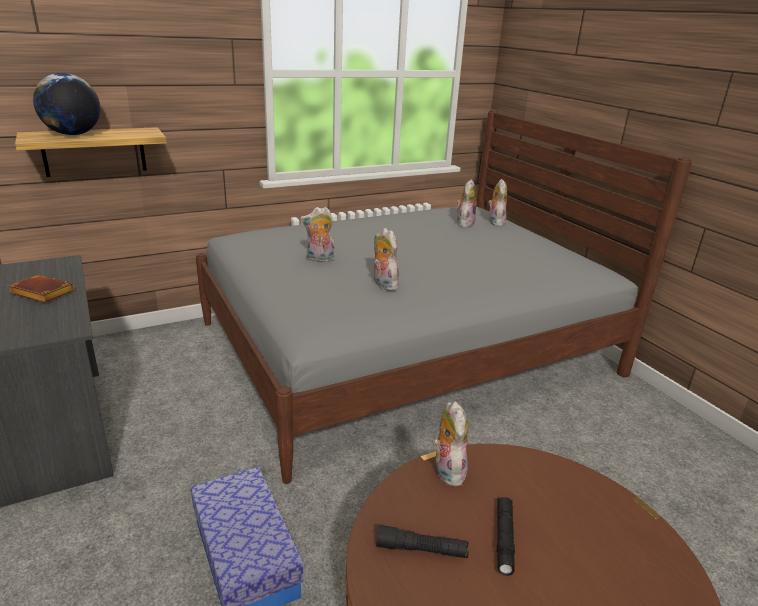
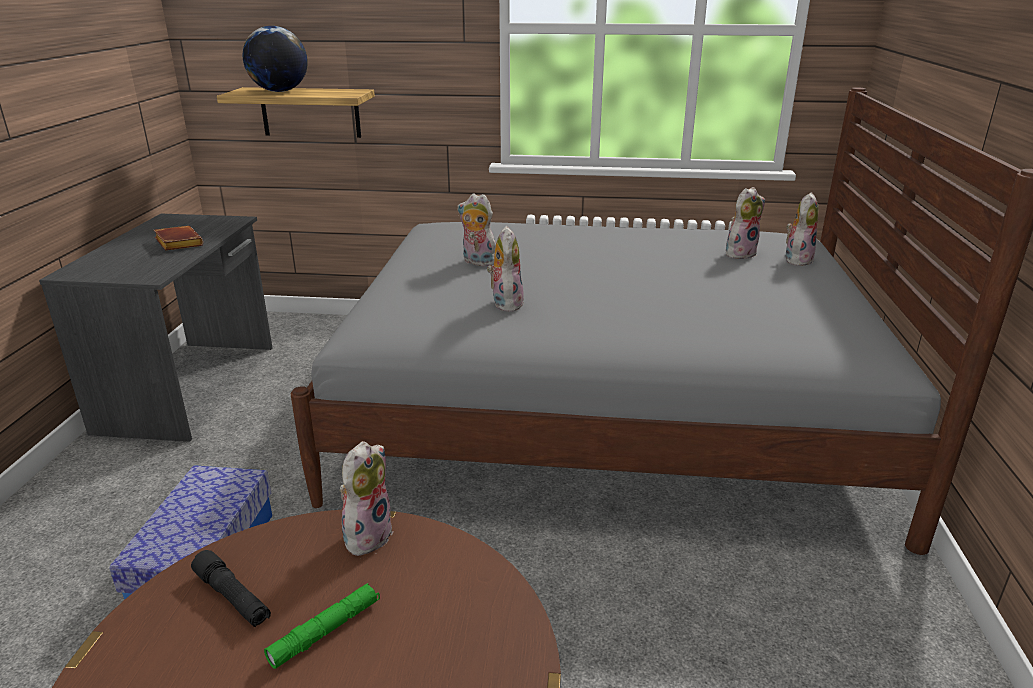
camera: 35 degrees right, 0 degrees up
(504, 538) = (325, 631): black flashlight -> green flashlight

